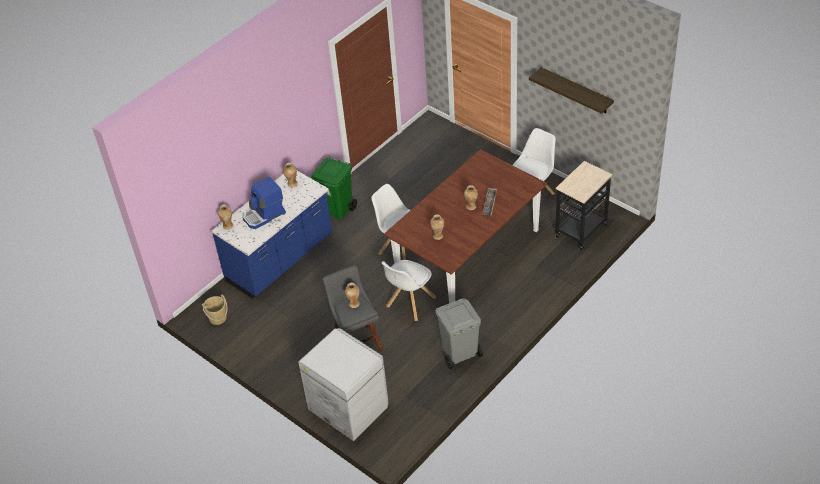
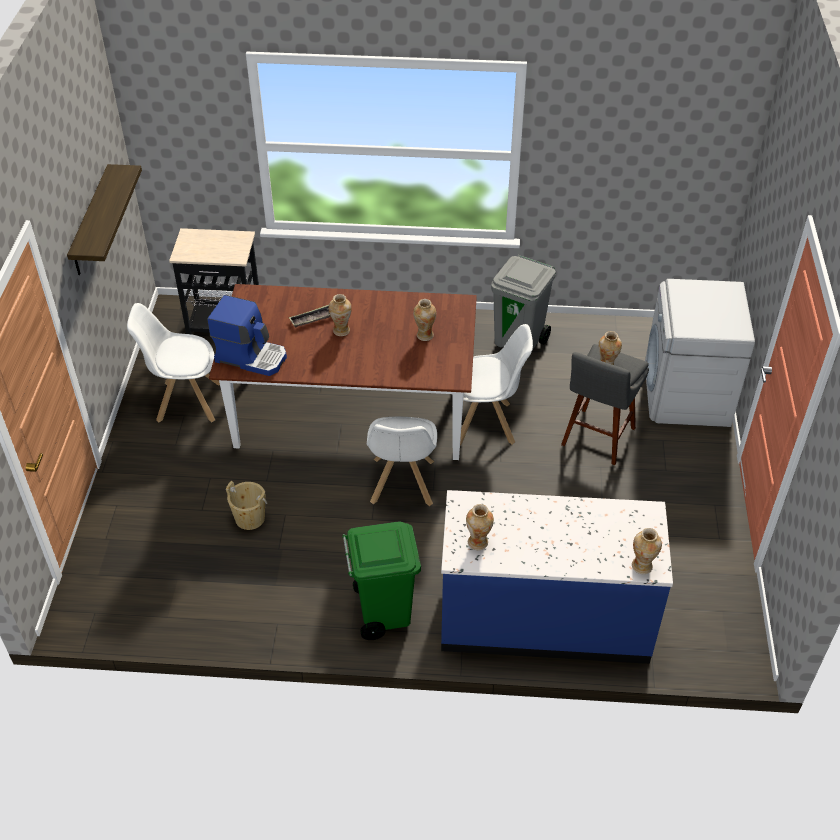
camera: 130 degrees left, 0 degrees up
(218, 318) = (717, 619): beige bucket -> beige bucket (250, 518)
(264, 215) = (576, 532): coffee machine -> coffee machine (251, 356)

